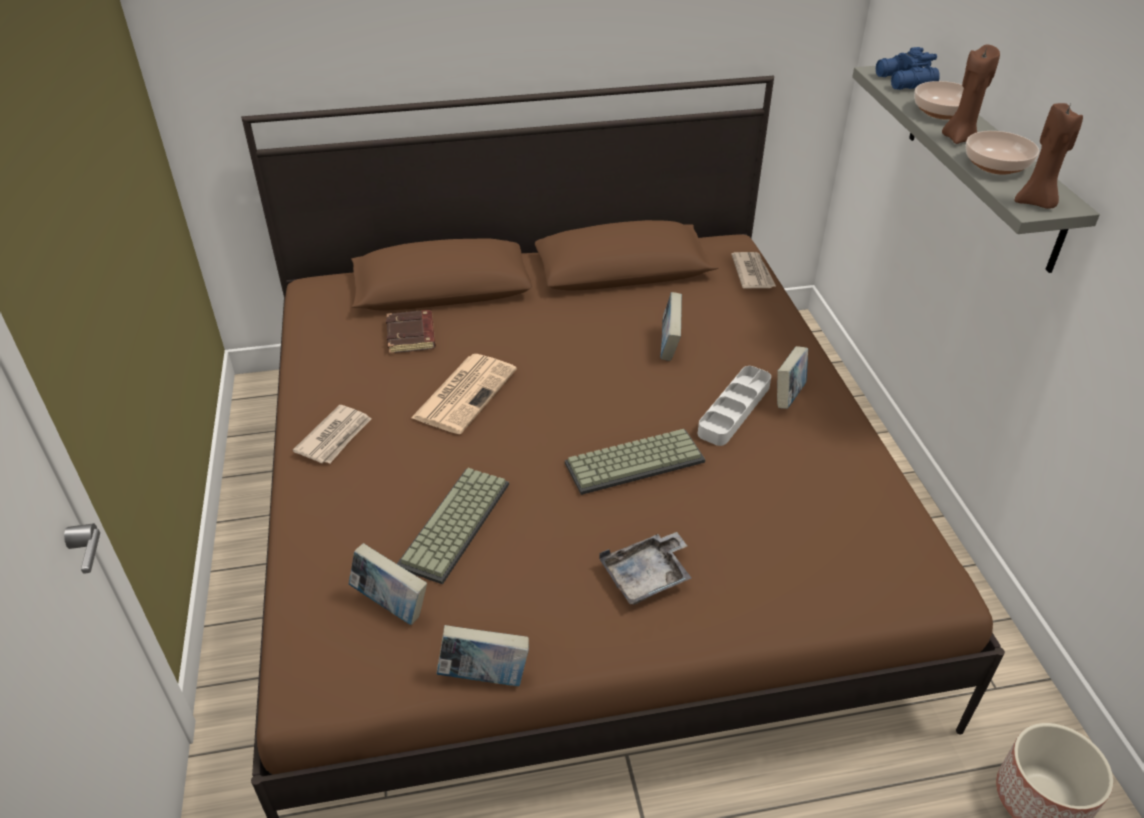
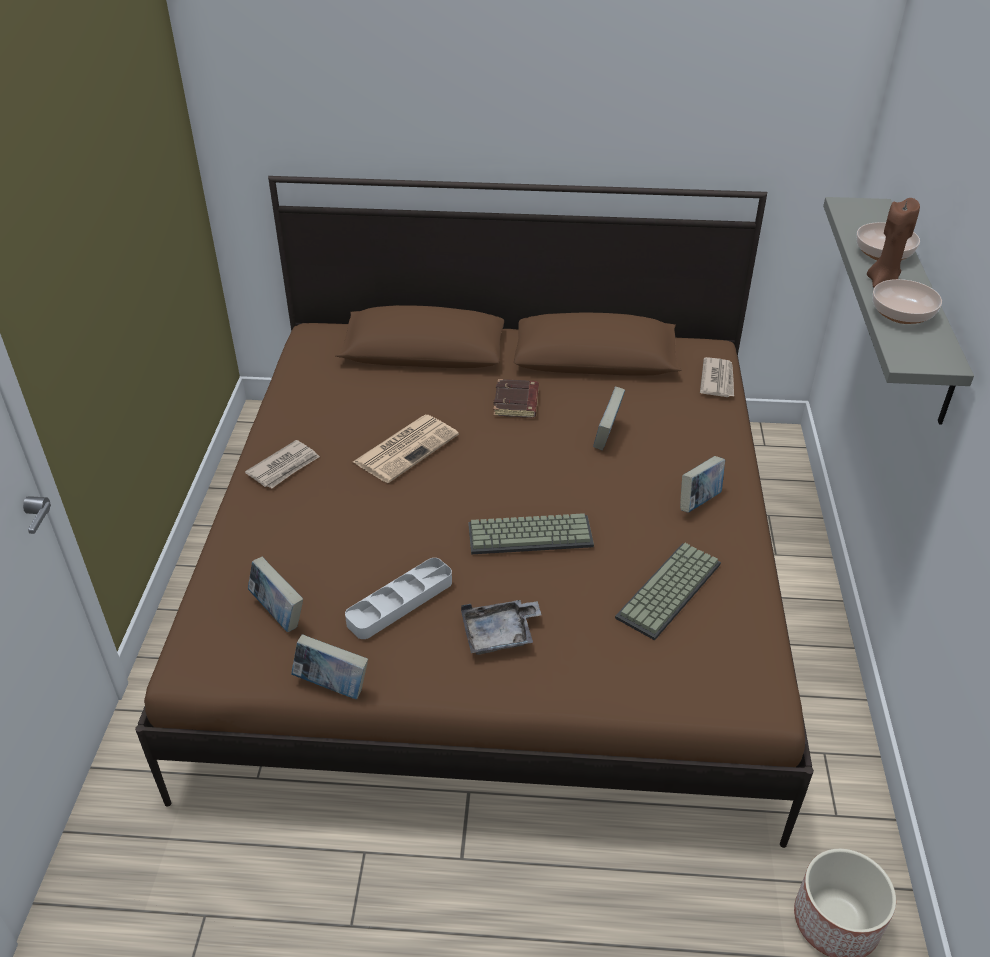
camera: 15 degrees right, 0 degrees up
(412, 336) = (380, 390): brown book -> brown book (517, 403)
(456, 526) = (355, 560): keyboard -> keyboard (670, 592)
(734, 410) = (642, 505): grey tray -> grey tray (400, 602)
(904, 82) = (865, 218): blue binoculars -> none
(1036, 203) = (916, 356): brown candle -> none

